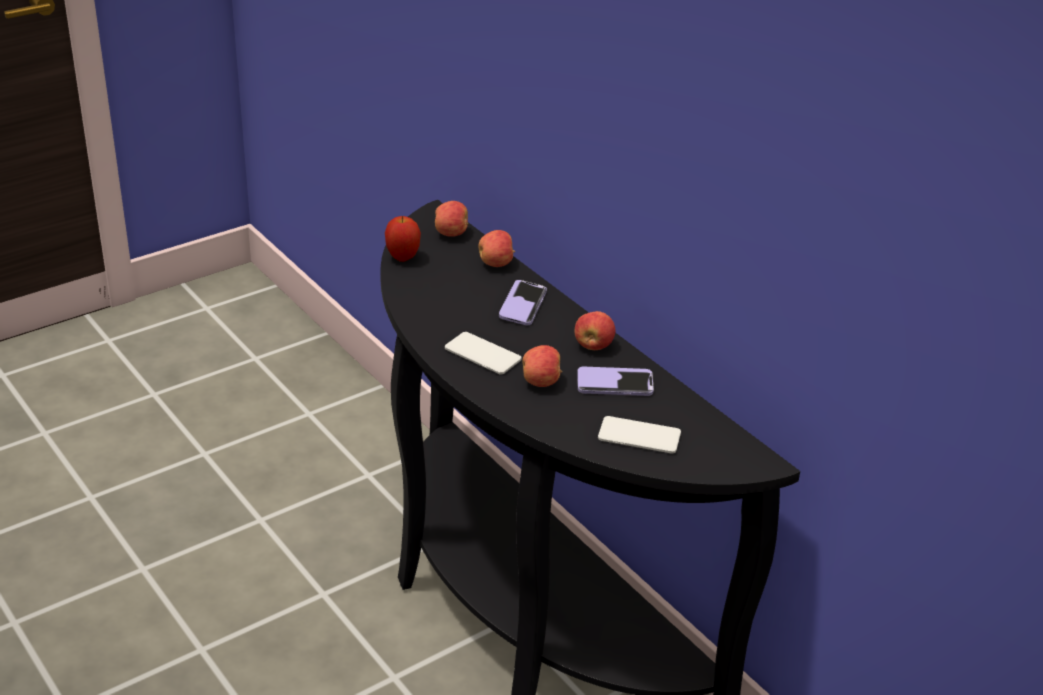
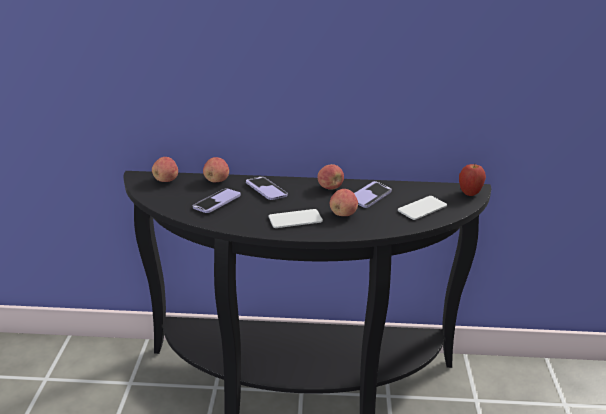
camera: 50 degrees left, 5 degrees down
(403, 258) = (164, 203): apple -> apple (469, 193)
(449, 287) = (217, 202): none -> phone

